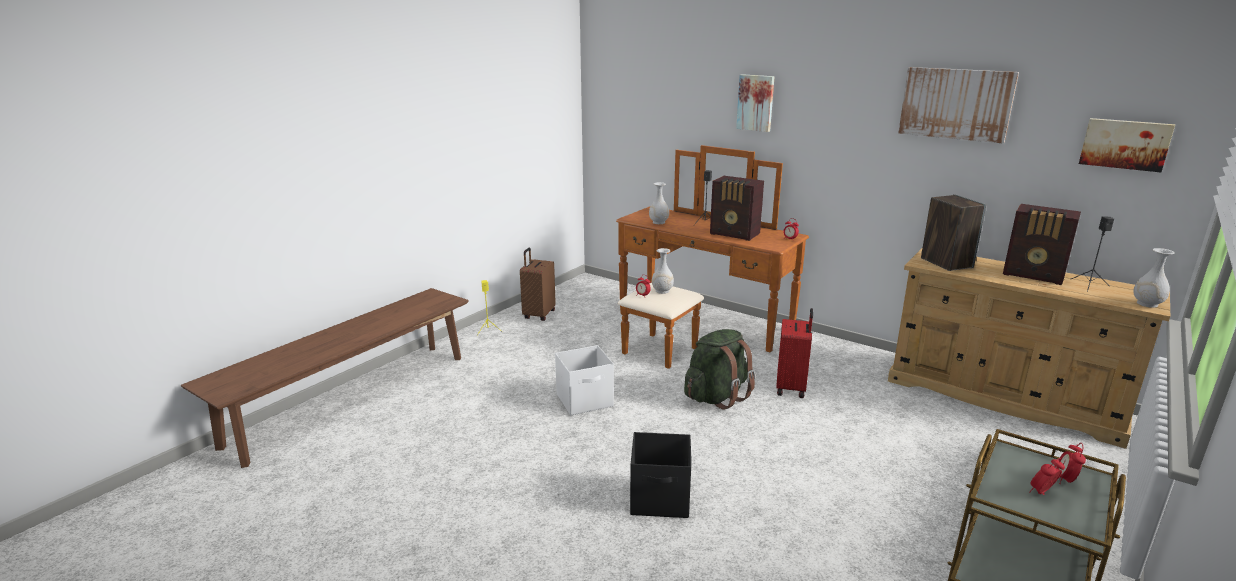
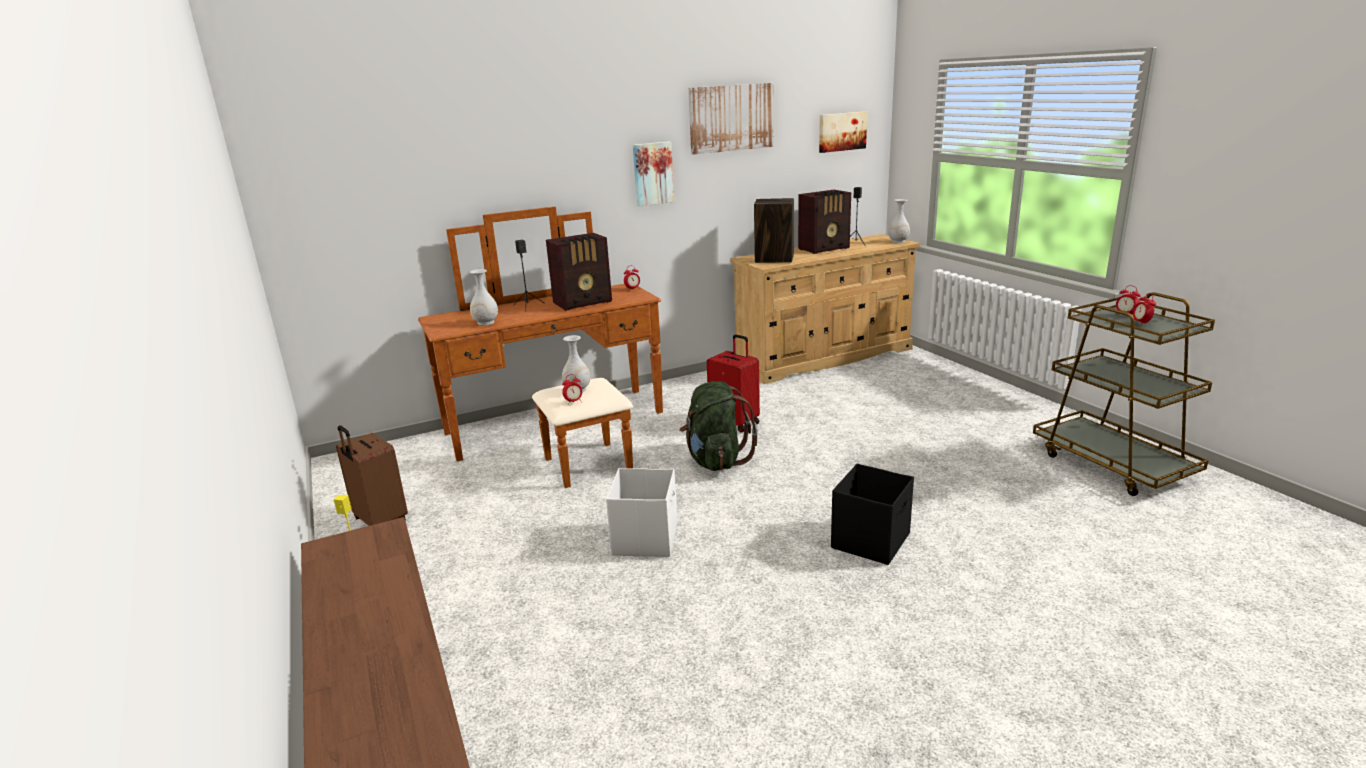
camera: 60 degrees left, 0 degrees up
(756, 102) = (537, 149): picture -> picture (652, 173)

